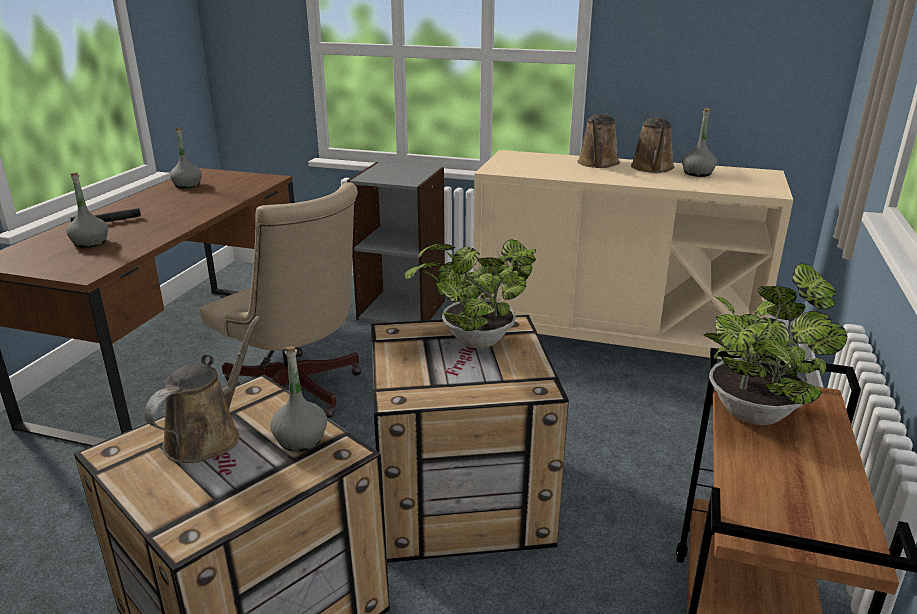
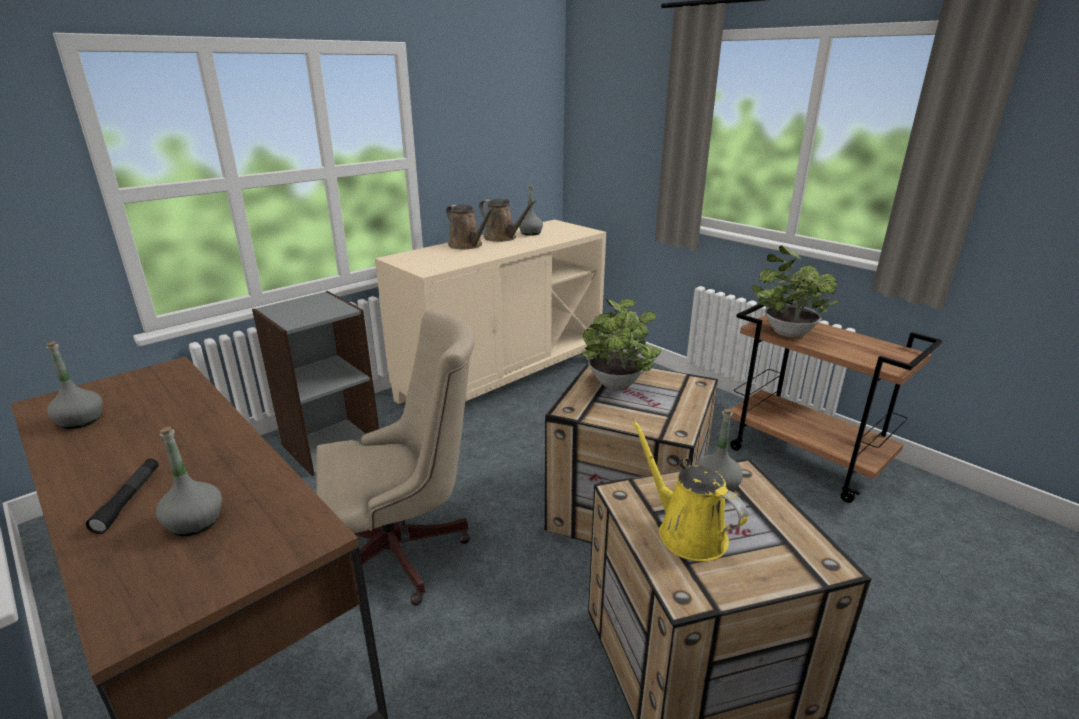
camera: 60 degrees left, 0 degrees up
(208, 436) = (686, 532): brown watering can -> yellow watering can

